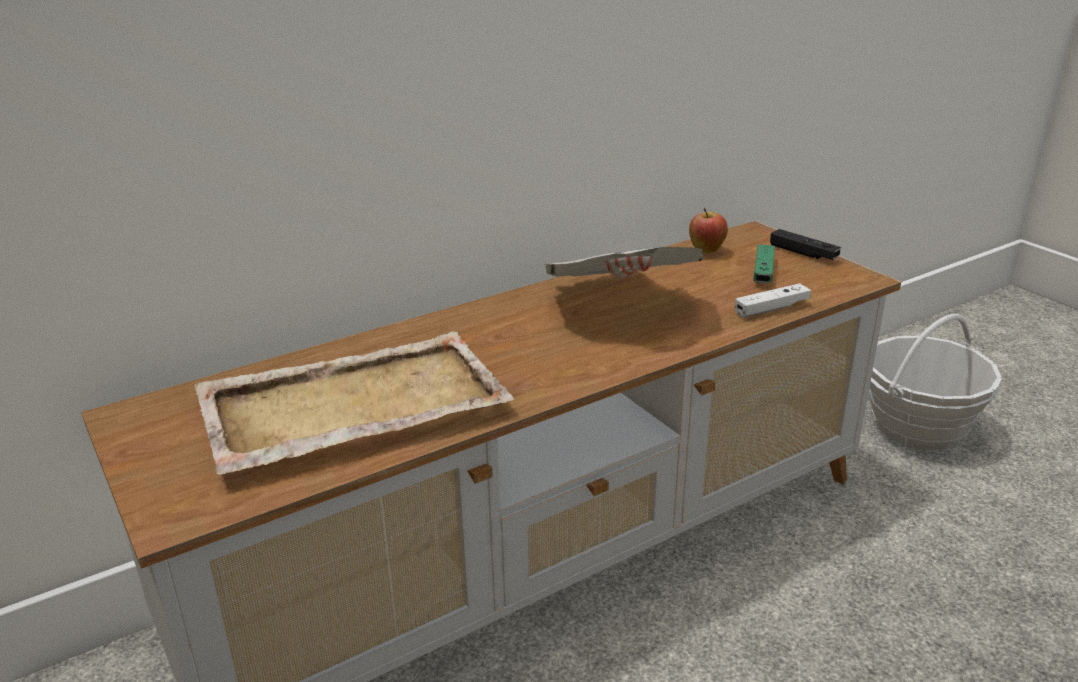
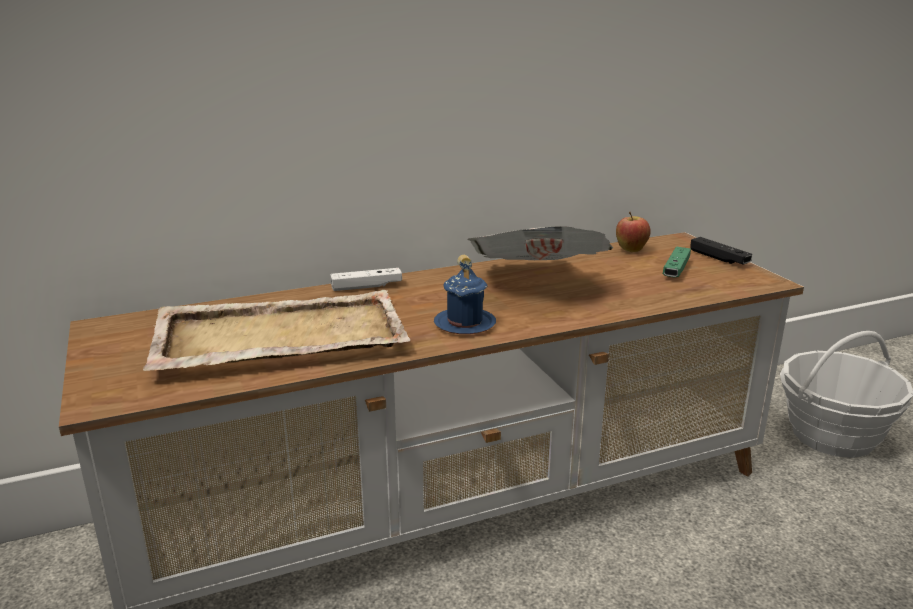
camera: 10 degrees right, 5 degrees down
(559, 366) = (464, 324): none -> blue mug
(771, 309) = (672, 297): white game controller -> white game controller (366, 286)

